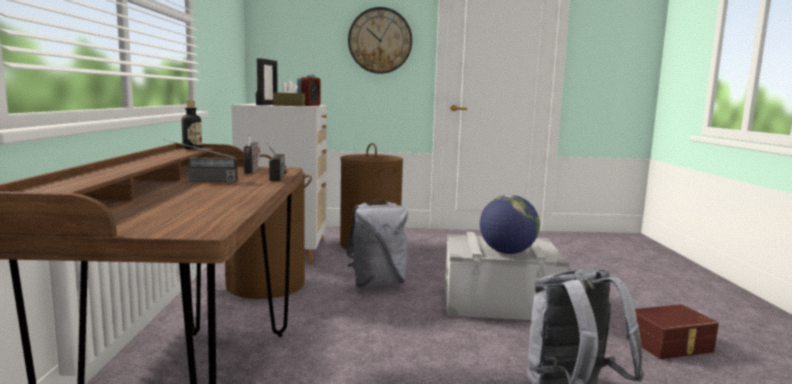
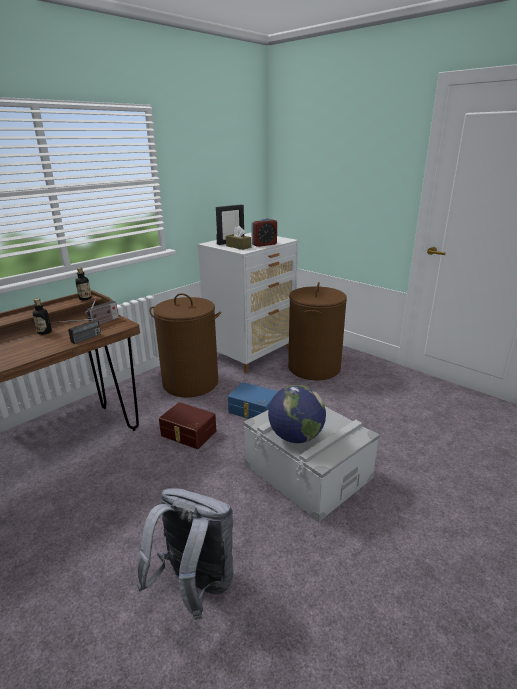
camera: 45 degrees right, 15 degrees up
(200, 181) = (44, 332): radio -> bottle
(377, 283) = (253, 411): grey backpack -> blue storage box
(380, 40) = (368, 173): wall clock -> none
(671, 345) = (368, 610): brown storage box -> brown storage box (188, 434)

